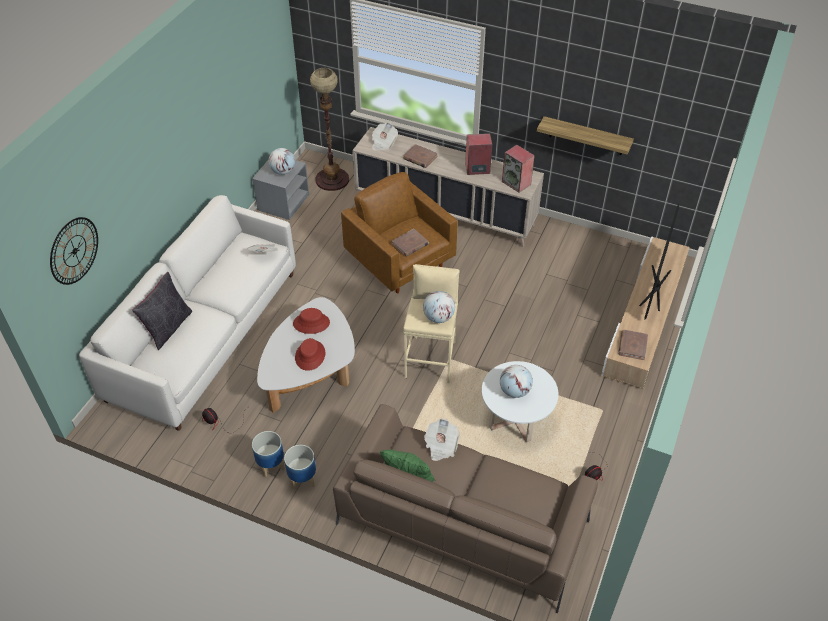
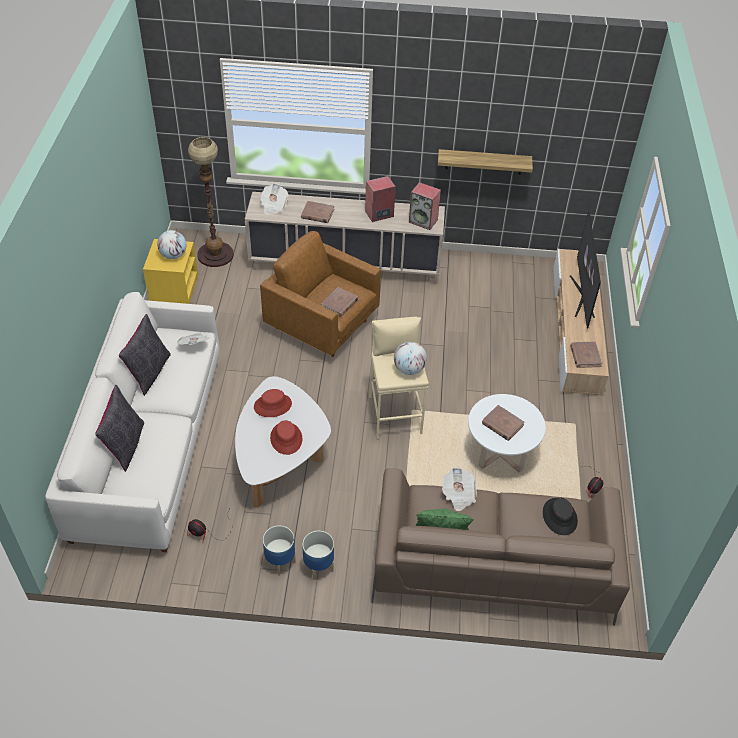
camera: 20 degrees left, 0 degrees up
(74, 251) = (29, 382): wall clock -> none
(215, 269) = (149, 372): none -> black pillow
(283, 202) = (173, 288): grey nightstand -> yellow nightstand
(514, 391) = (502, 424): globe -> brown book
(529, 492) = (560, 517): none -> black hat

